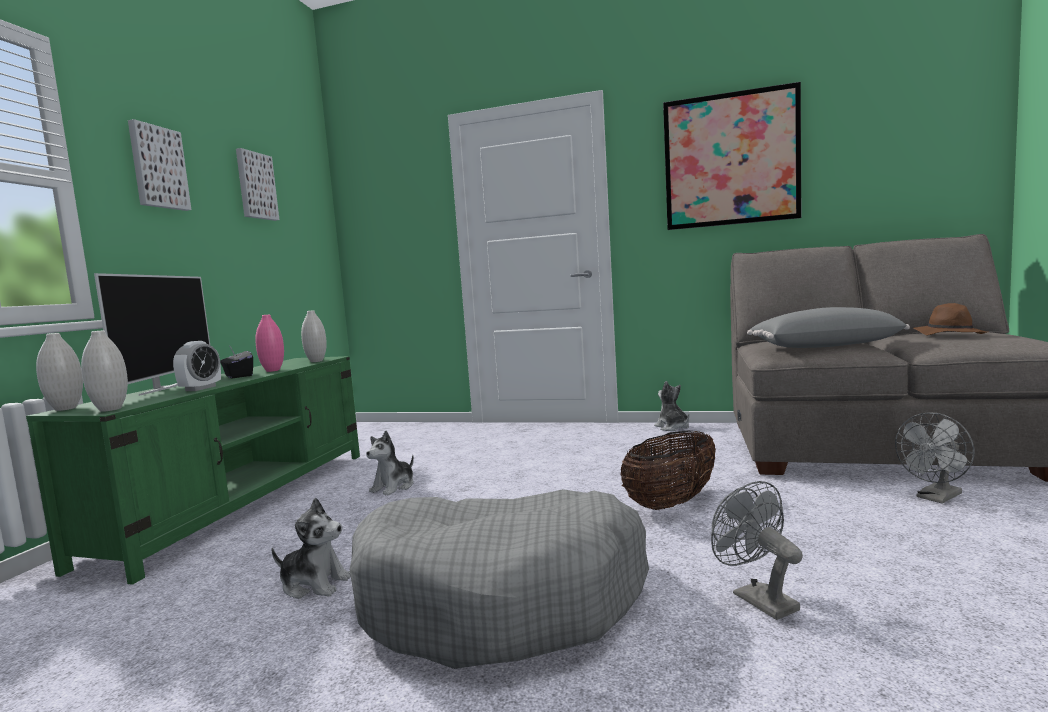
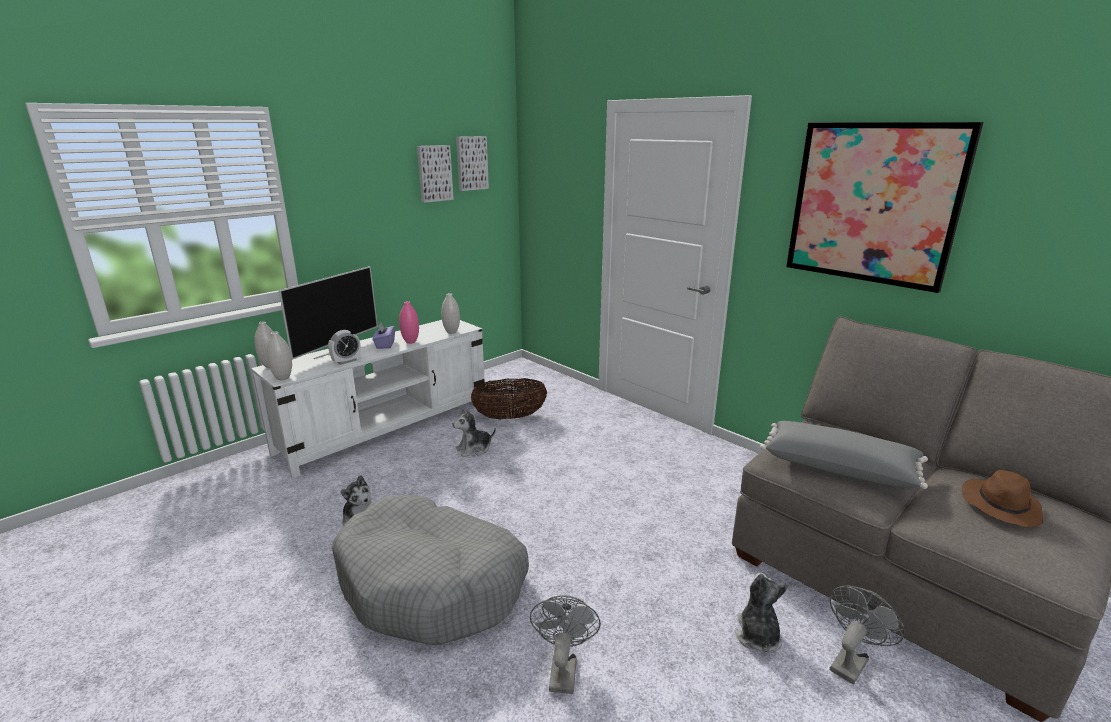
camera: 30 degrees right, 15 degrees up
(158, 168) = (348, 180): picture -> picture (471, 163)
(238, 376) = (385, 344): black tissue box -> purple tissue box
(244, 501) = (387, 427): green tv stand -> white tv stand
(671, 503) = (626, 554): basket -> basket (510, 417)
(672, 427) = (748, 461): plush toy -> plush toy (757, 635)
(936, 498) = (850, 661): grey fan -> grey fan turned 135 degrees clockwise

